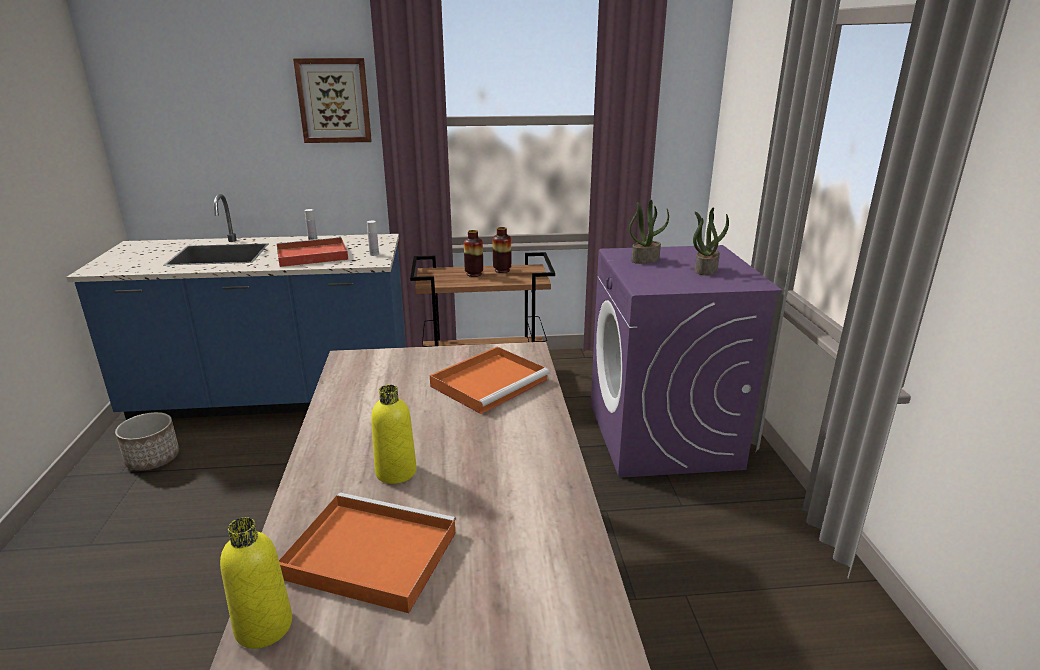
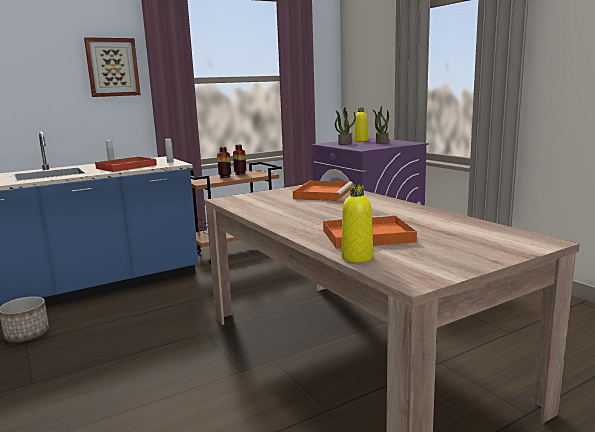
camera: 25 degrees left, 10 degrees down
(396, 472) = (330, 219): yellow bottle -> yellow bottle (361, 140)

